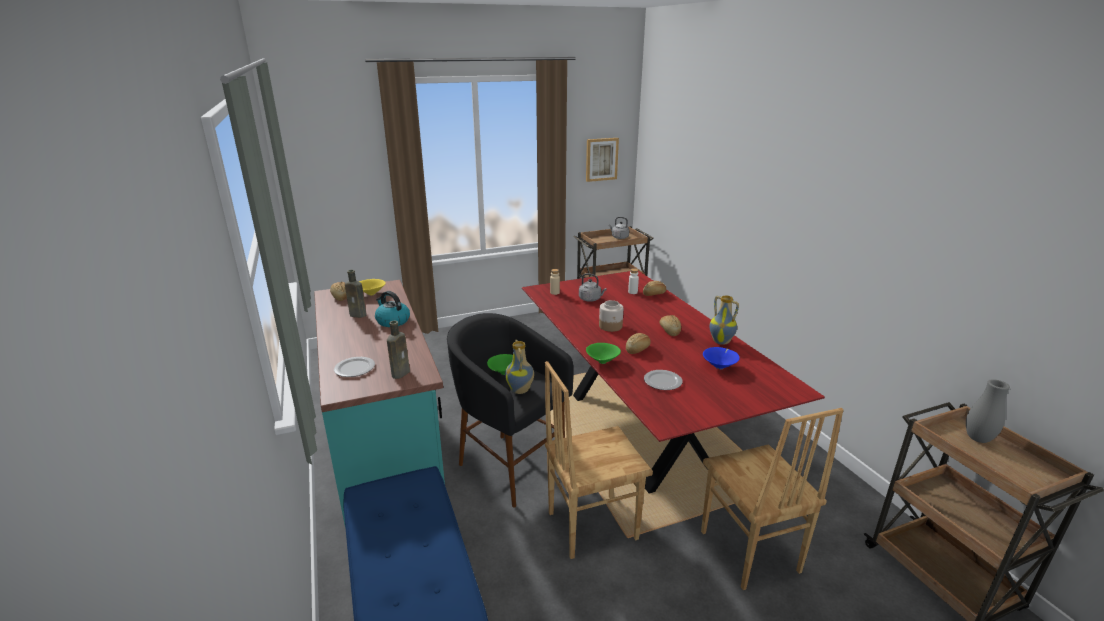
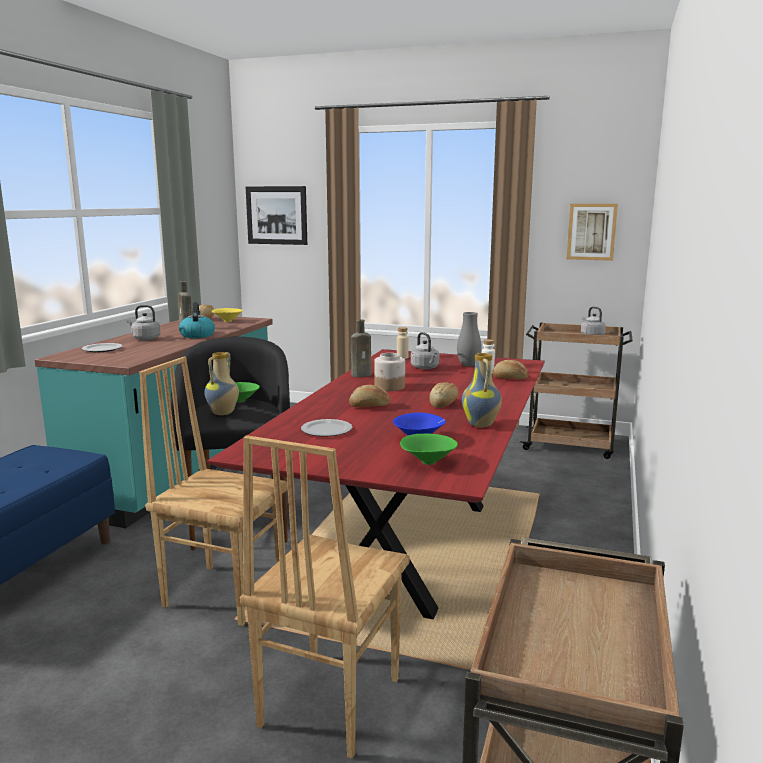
camera: 40 degrees right, 10 degrees down
(324, 168) = (276, 215): none -> picture
(356, 341) = (145, 339): none -> grey kettle
(401, 373) = (120, 357): brown bottle -> brown bottle (362, 375)
(602, 362) = (309, 404): green bowl -> green bowl (427, 462)
(977, 439) = (599, 610): grey vase -> grey vase (468, 365)

